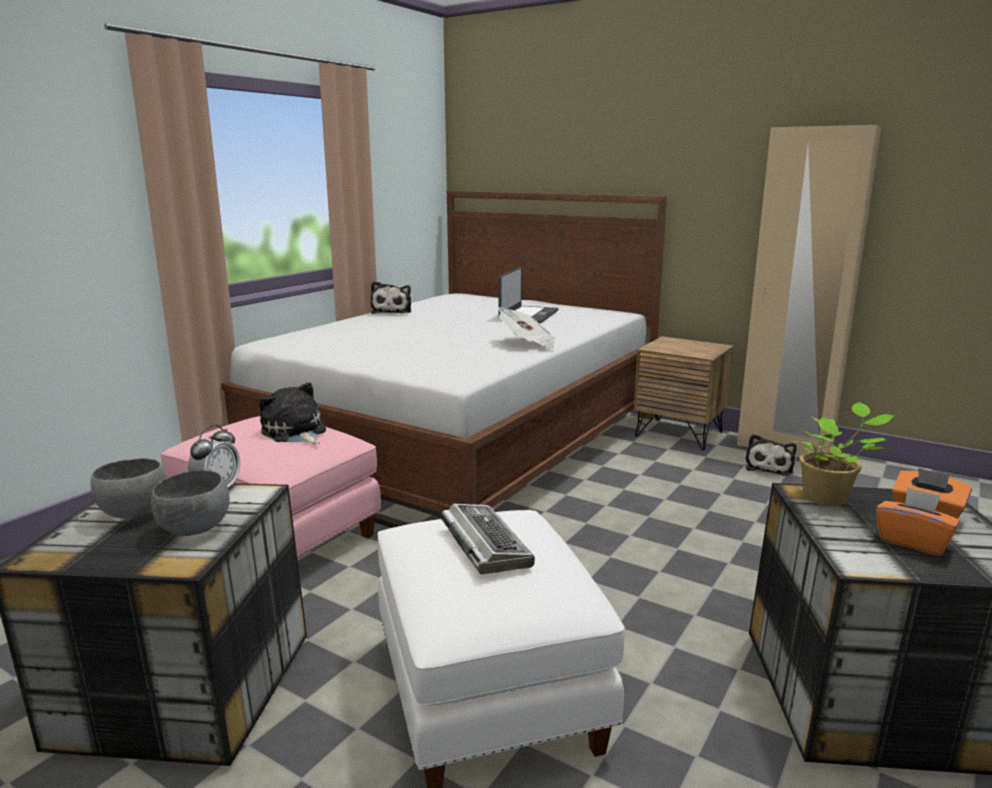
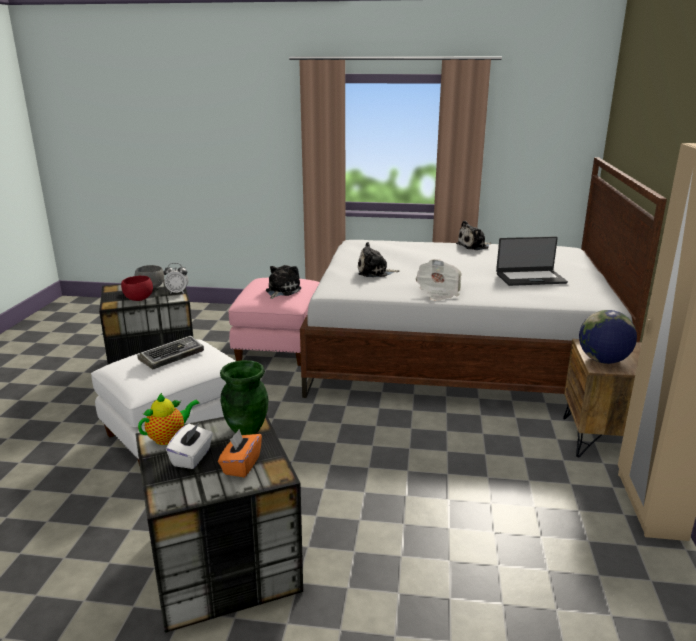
camera: 65 degrees right, 5 degrees up
(195, 530) = (138, 299): grey bowl -> red bowl
(693, 351) = (603, 360): none -> globe
(769, 467) = (582, 498): plush toy -> plush toy (375, 272)
(828, 498) = (246, 428): potted plant -> green vase
(856, 551) = (169, 438): none -> teapot
(912, 542) = (192, 457): orange tissue box -> white tissue box

